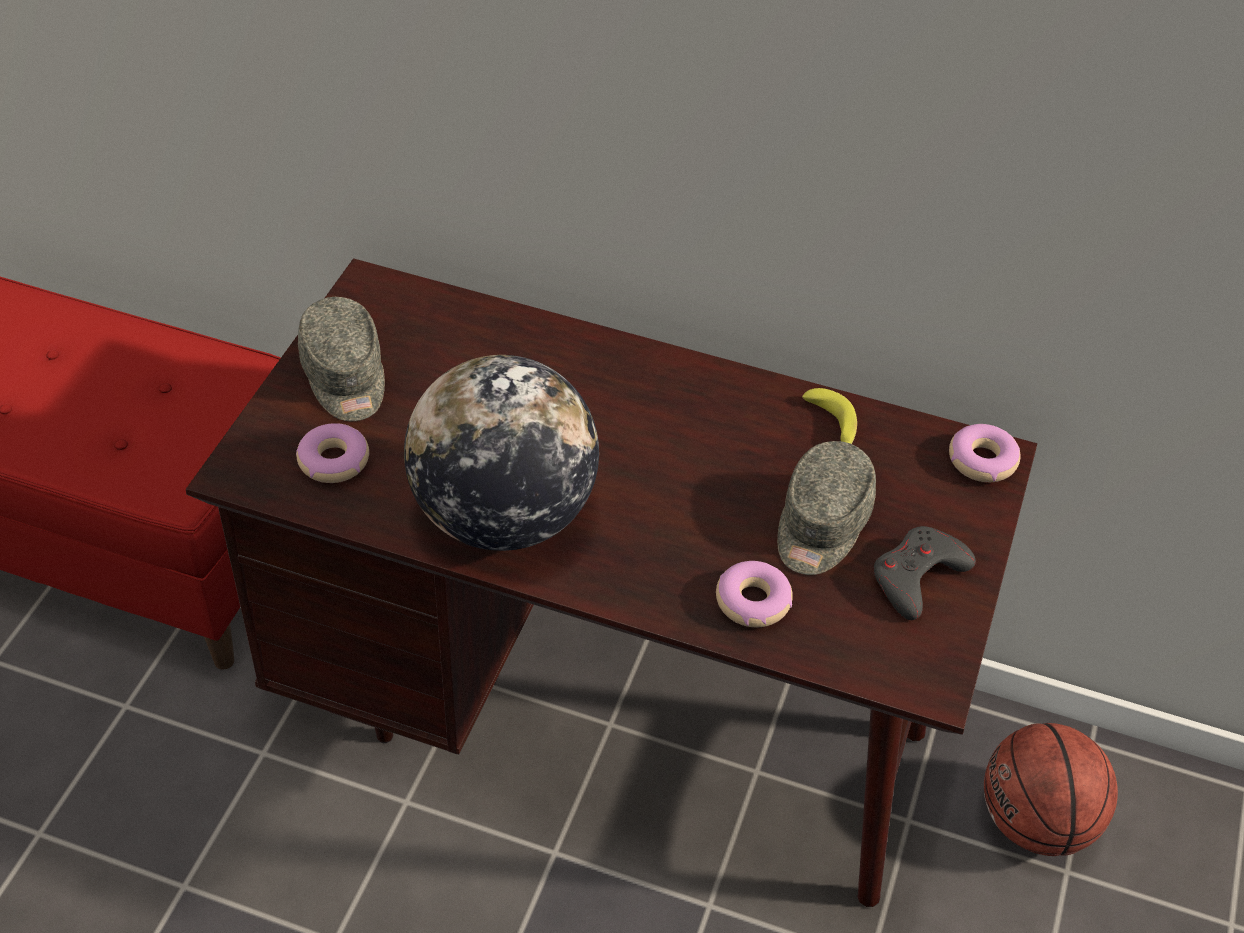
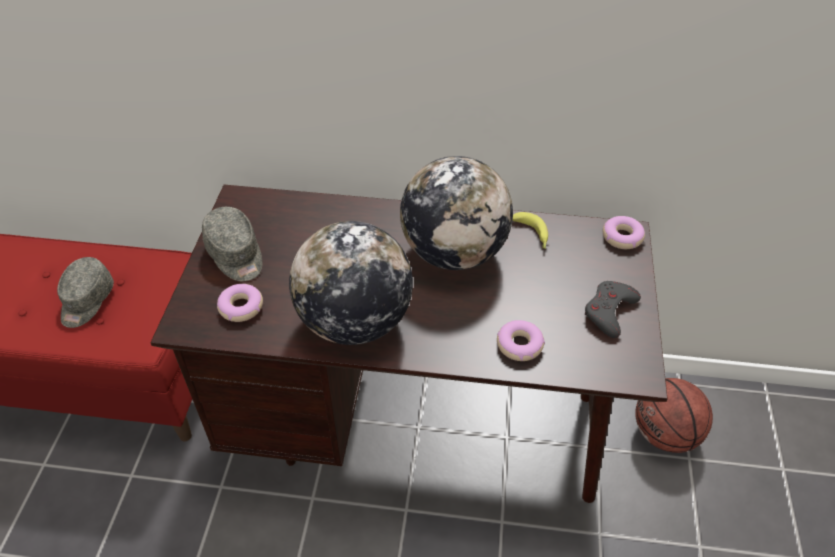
camera: 10 degrees left, 0 degrees up
(693, 436) = (454, 252): none -> globe
(821, 525) = (544, 292): grey cap -> grey cap (86, 301)

